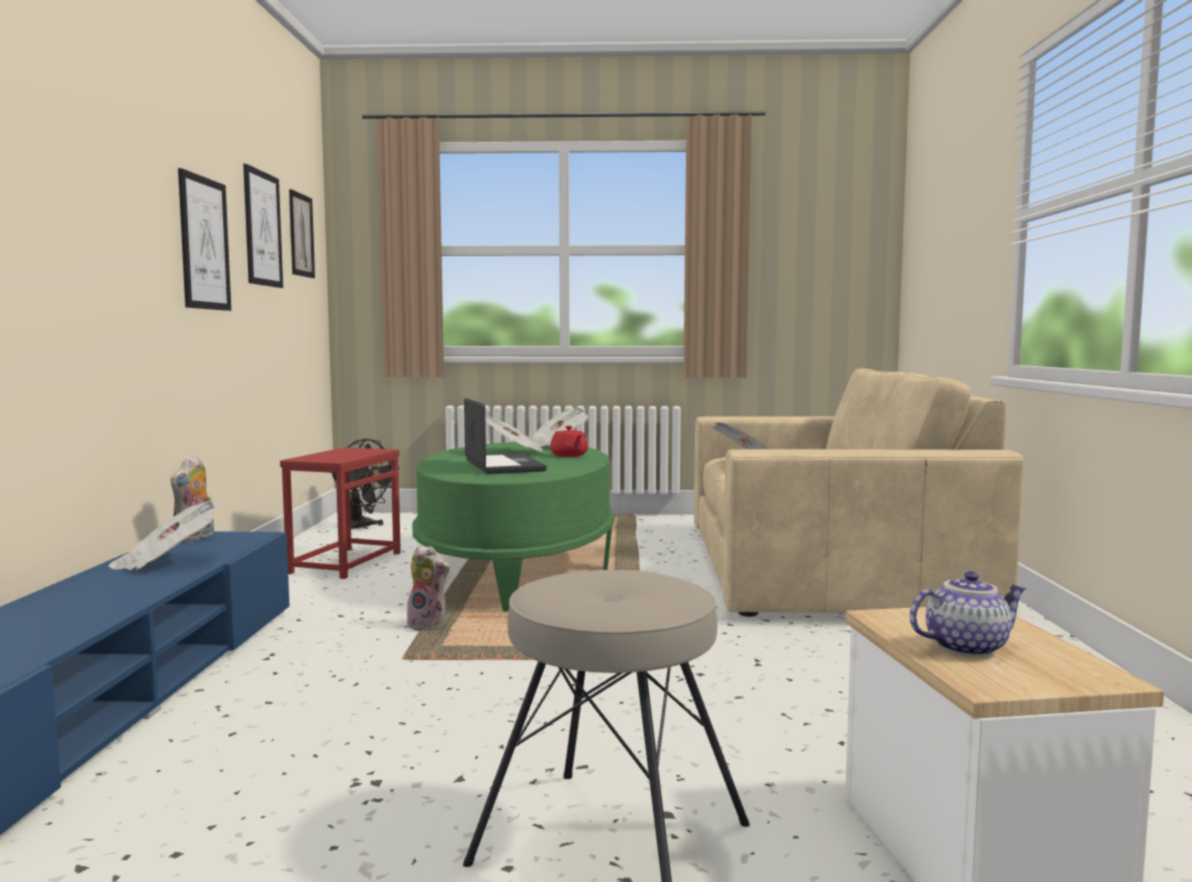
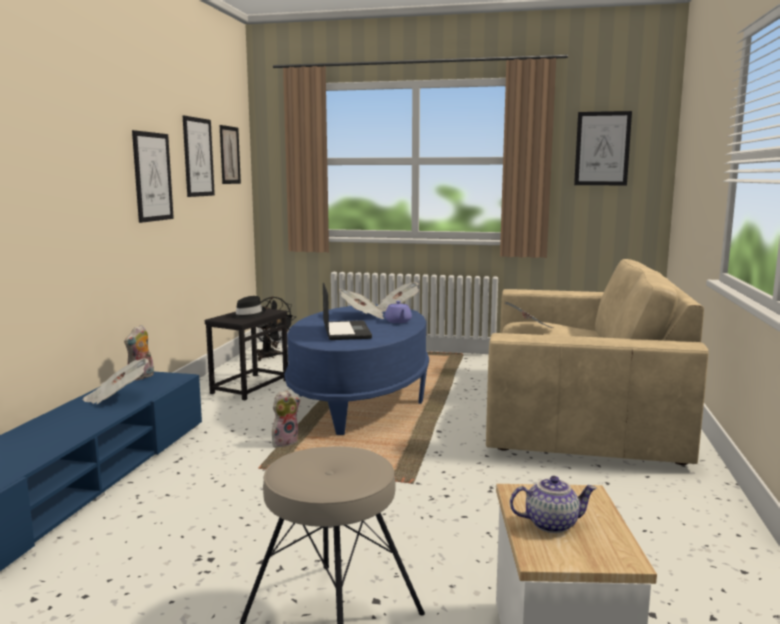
camera: 10 degrees right, 5 degrees up
(344, 454) = (248, 315): none -> black hat
(345, 562) = (249, 386): red side table -> black side table
(429, 625) = (285, 442): plush toy -> plush toy turned 75 degrees counterclockwise
(516, 569) = (360, 399): green coffee table -> blue coffee table
(569, 455) = (398, 321): red teapot -> purple teapot
(810, 234) = (602, 148): none -> picture

